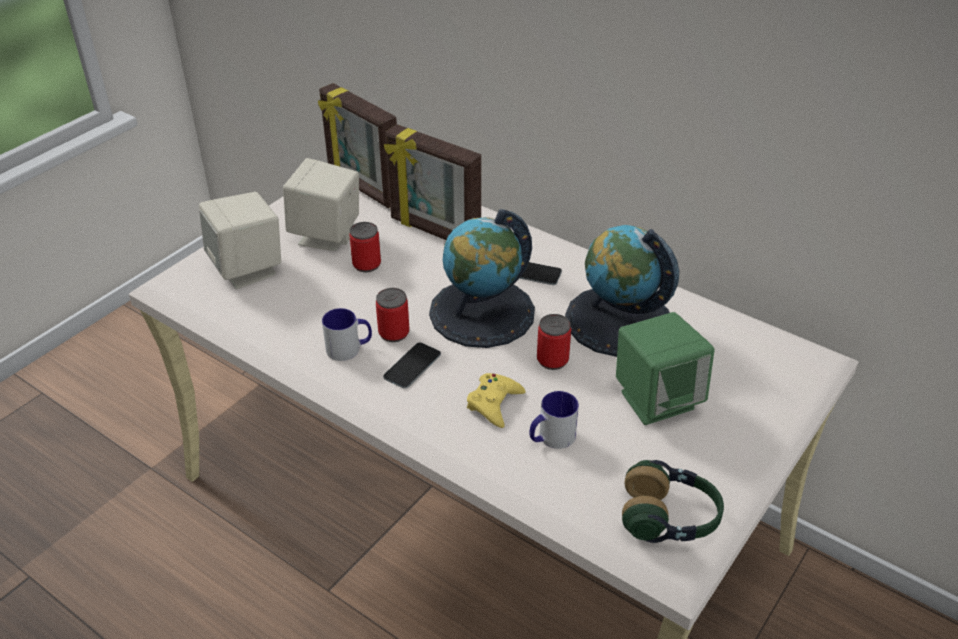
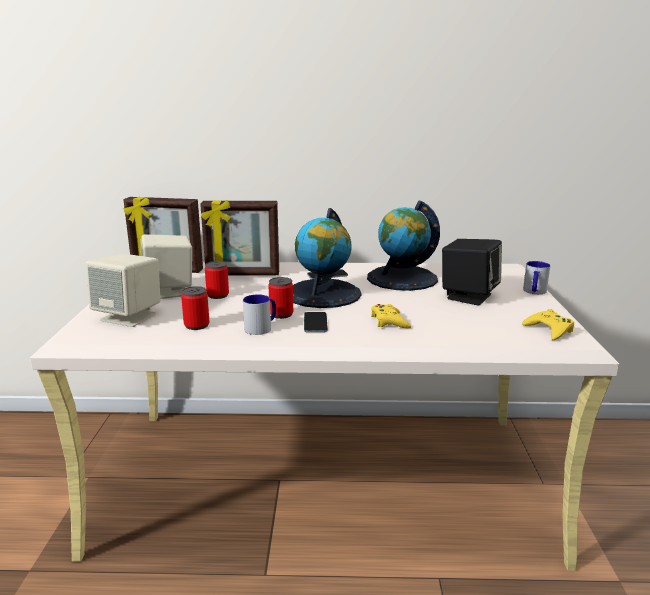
camera: 35 degrees left, 20 degrees down
(551, 438) = (442, 323): mug -> mug (534, 292)
(552, 360) = (392, 299): can -> can (196, 325)
(656, 399) = (468, 296): green speaker -> black speaker
(669, 518) = (549, 330): headphones -> yellow game controller

